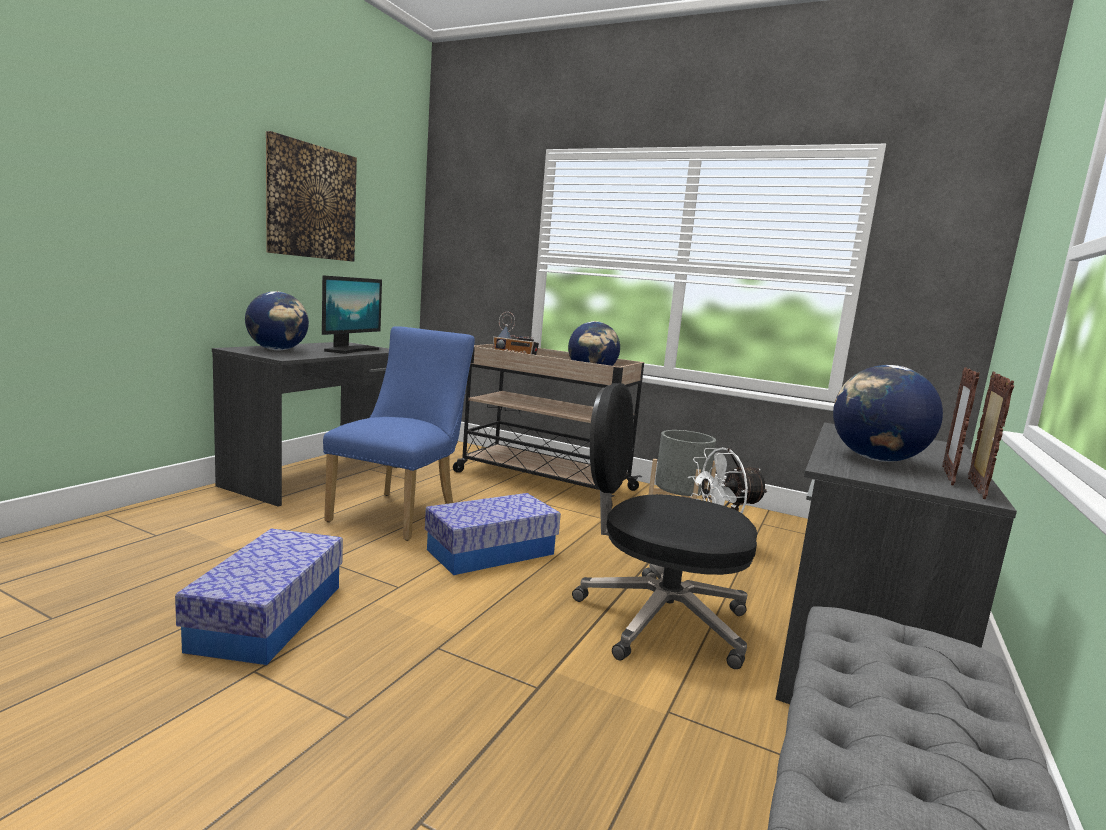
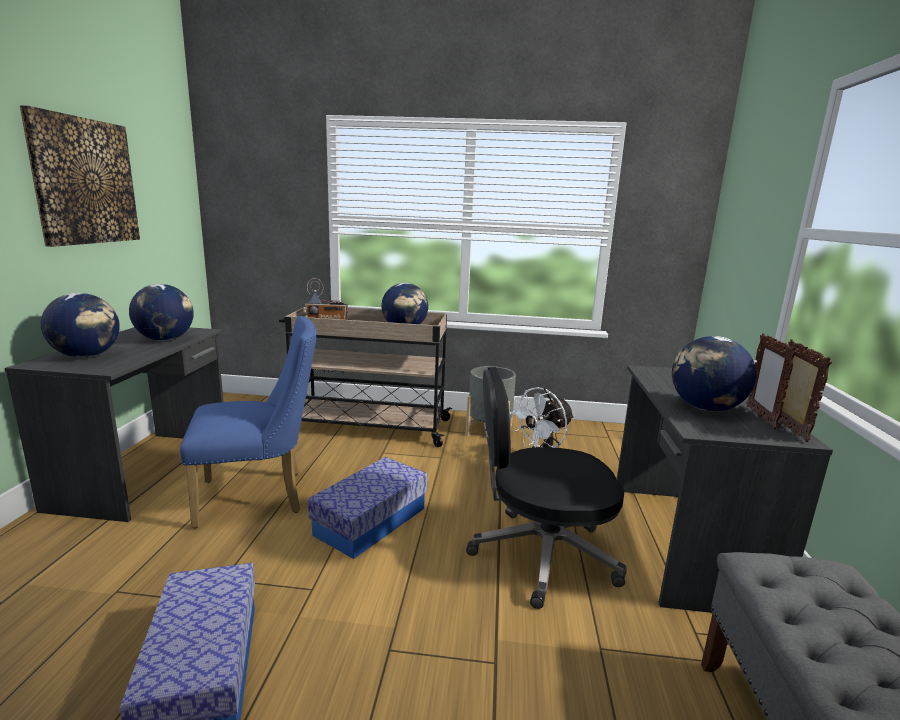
camera: 20 degrees left, 5 degrees up
(351, 350) = (165, 339): monitor -> globe
(400, 512) = (260, 496): blue chair -> blue chair turned 75 degrees clockwise

